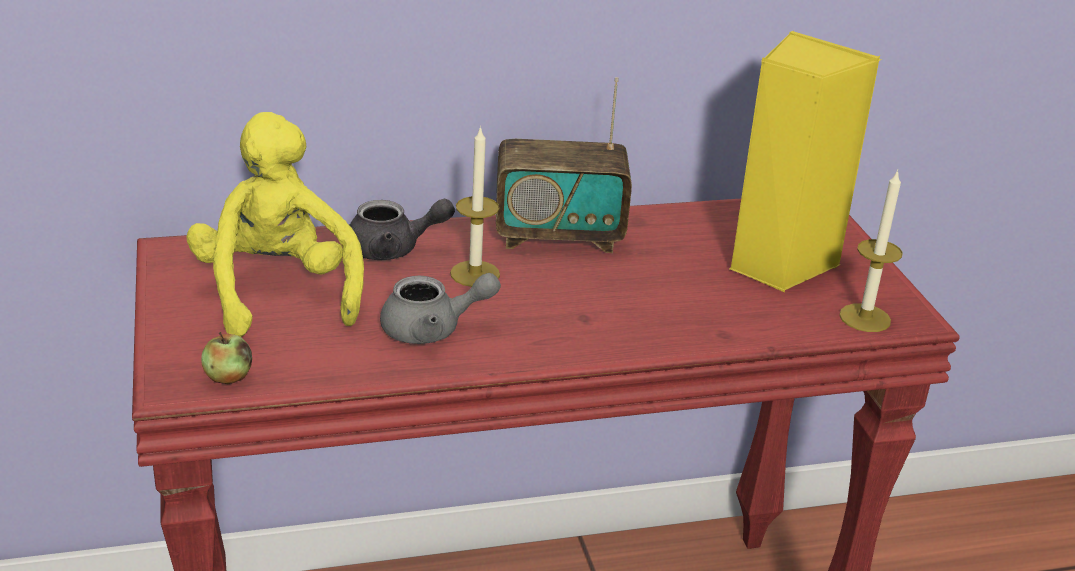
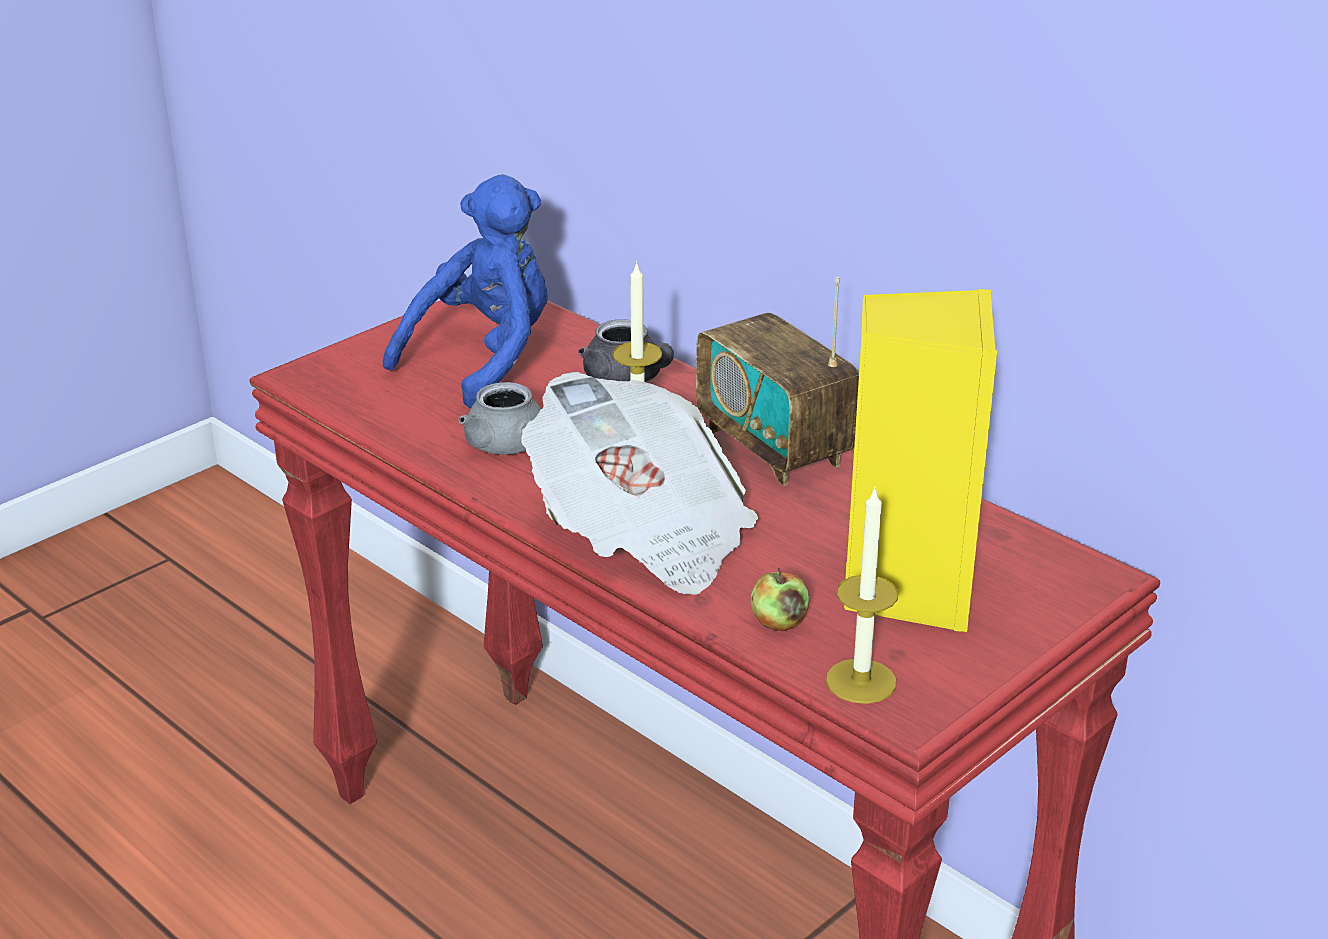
camera: 60 degrees right, 0 degrees up
(228, 377) = (335, 391): apple -> apple (779, 622)
(277, 292) = (485, 360): yellow plush toy -> blue plush toy
(619, 324) = (642, 534): none -> newspaper

